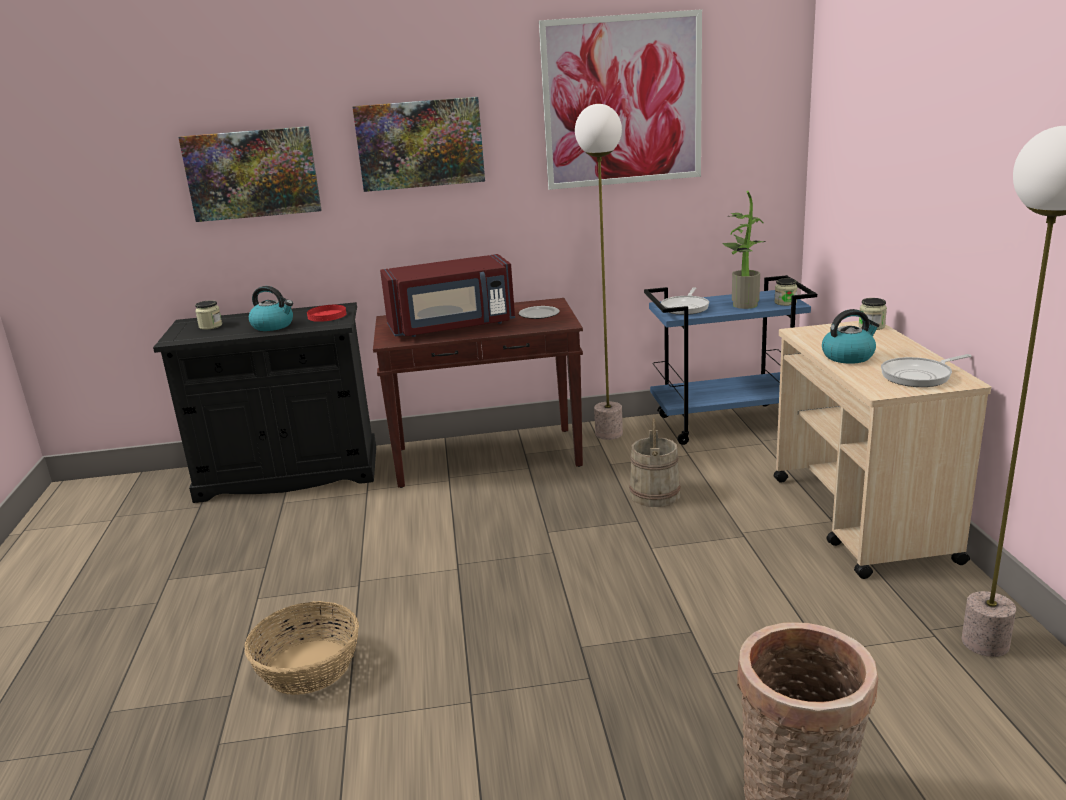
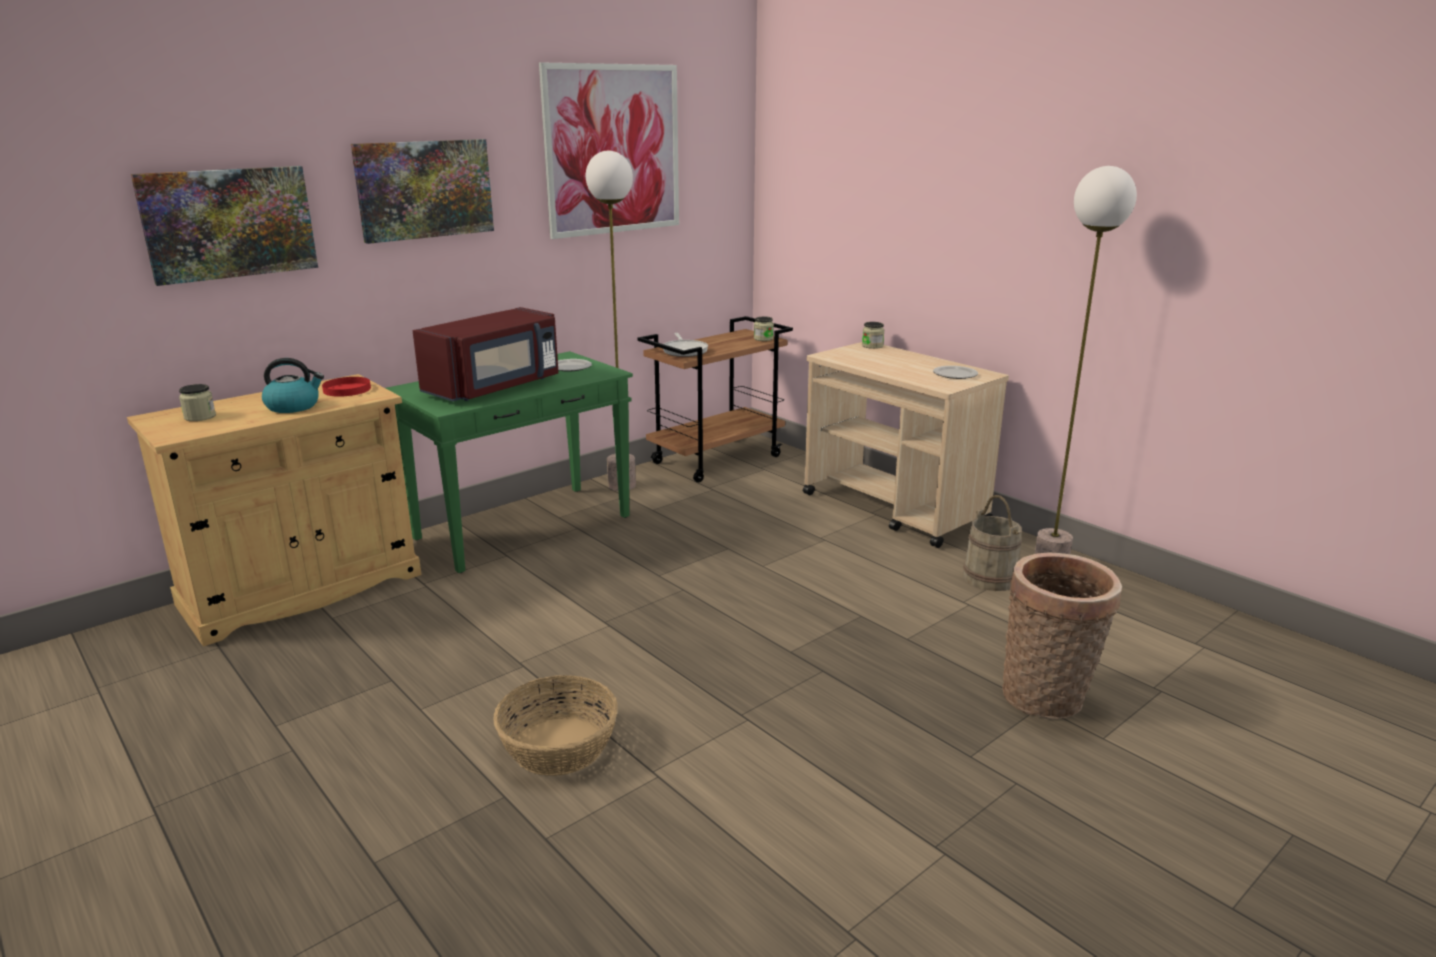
camera: 35 degrees left, 0 degrees up
(289, 474) = (302, 590): black cabinet -> beige cabinet
(489, 457) = (524, 527): brown console table -> green console table
(655, 494) = (720, 525): beige bucket -> beige bucket (990, 577)
(726, 423) = (717, 459): blue cart -> brown cart
(741, 304) = (729, 343): potted plant -> none
(848, 356) = (888, 368): kettle -> none
(919, 376) = (956, 374): frying pan -> plate

